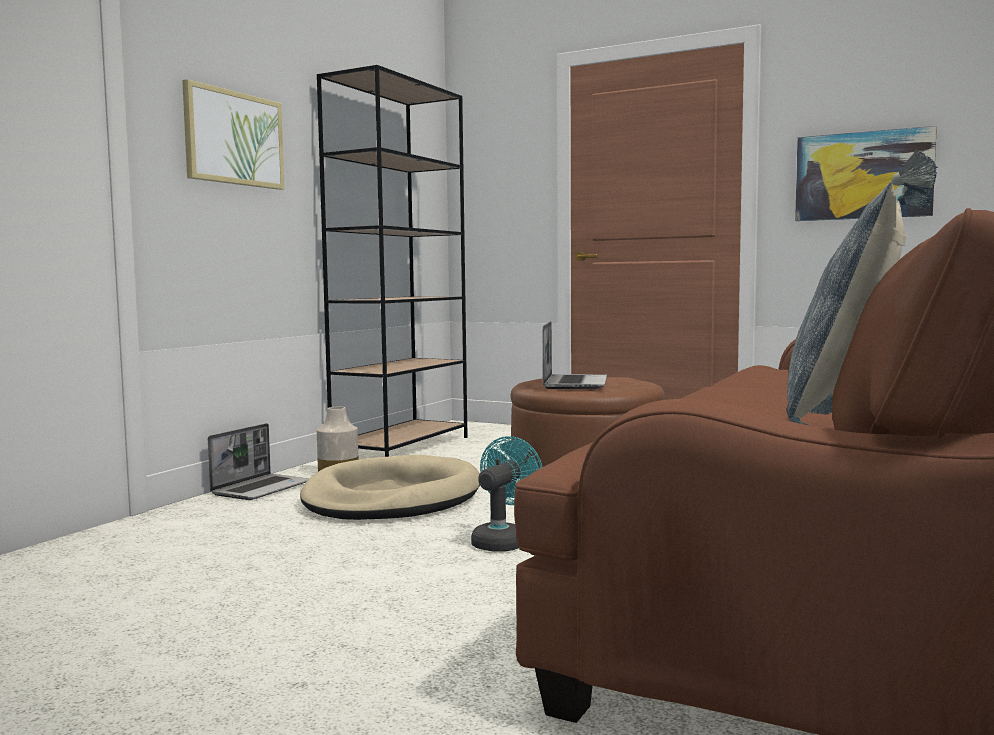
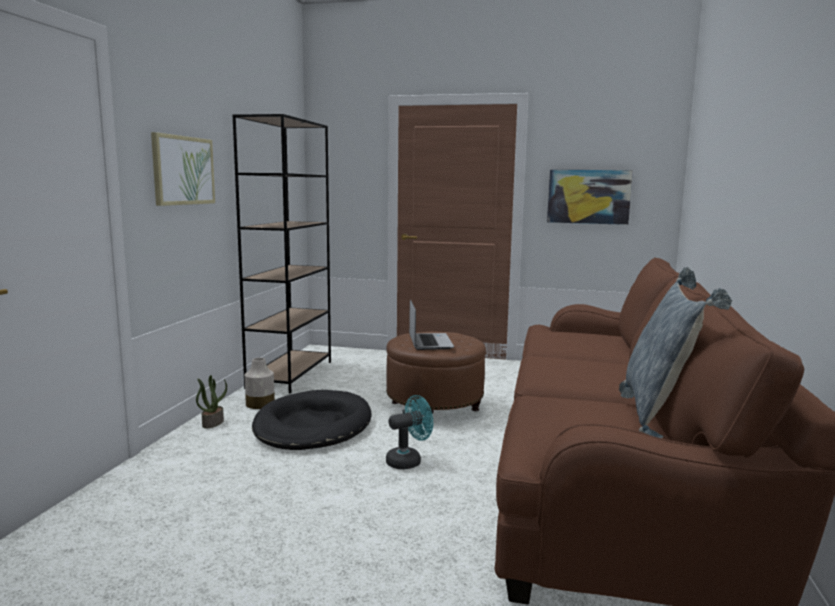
camera: 15 degrees left, 5 degrees up
(261, 488) = (212, 423): laptop -> potted plant
(392, 498) = (312, 426): beige dog bed -> black dog bed
(503, 541) = (408, 461): turquoise fan -> turquoise fan turned 45 degrees clockwise

